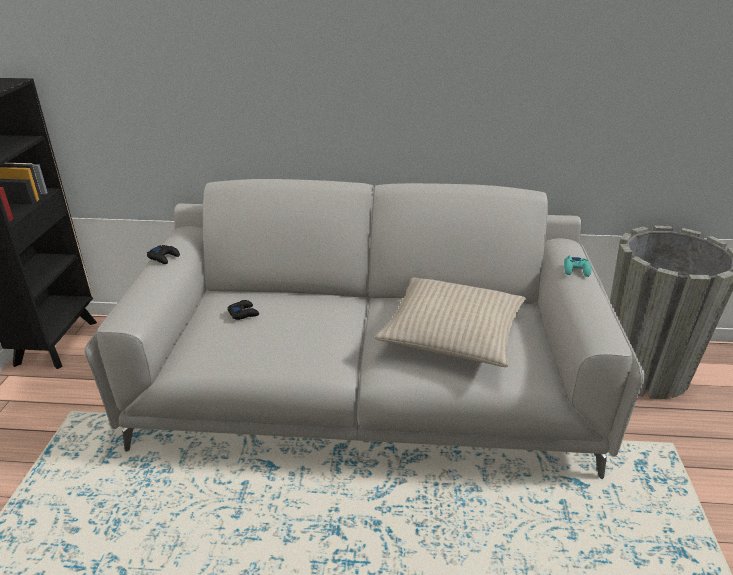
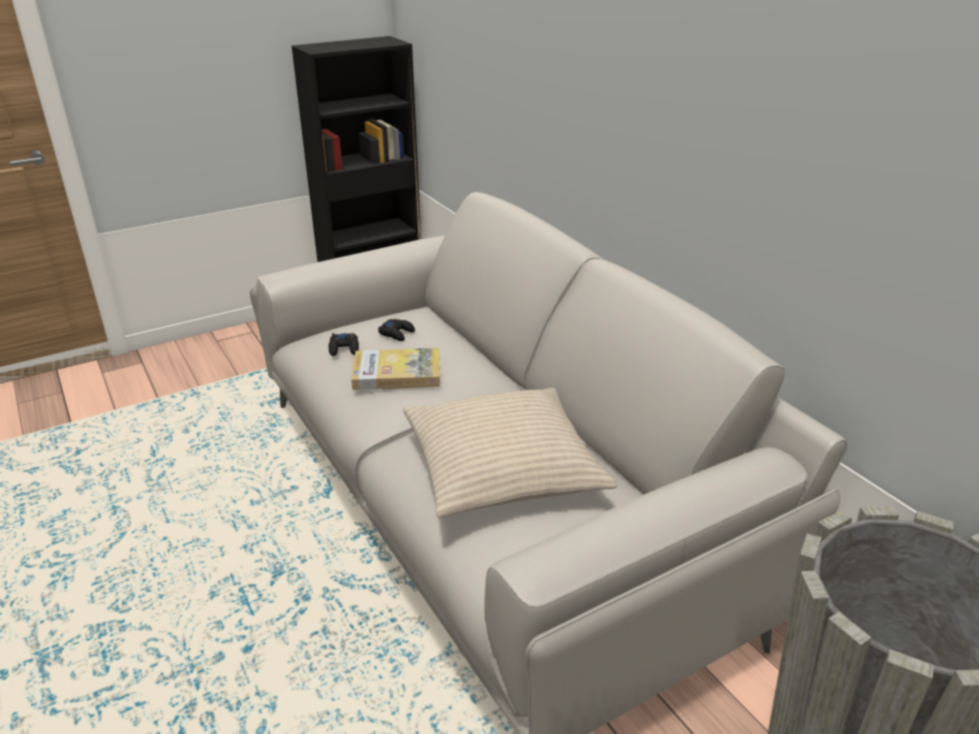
camera: 55 degrees right, 0 degrees up
(164, 257) = (389, 248): black game controller -> black game controller (344, 348)
(299, 332) = (397, 373): none -> book
(576, 270) = (696, 491): turquoise game controller -> none

